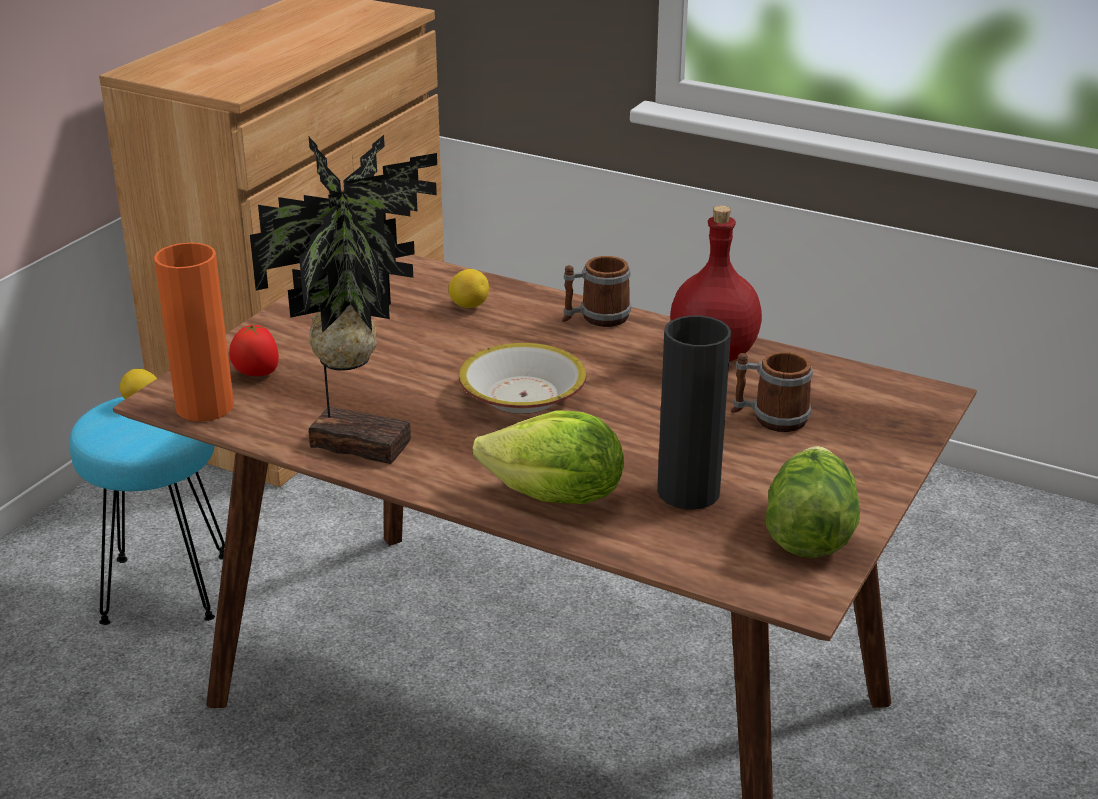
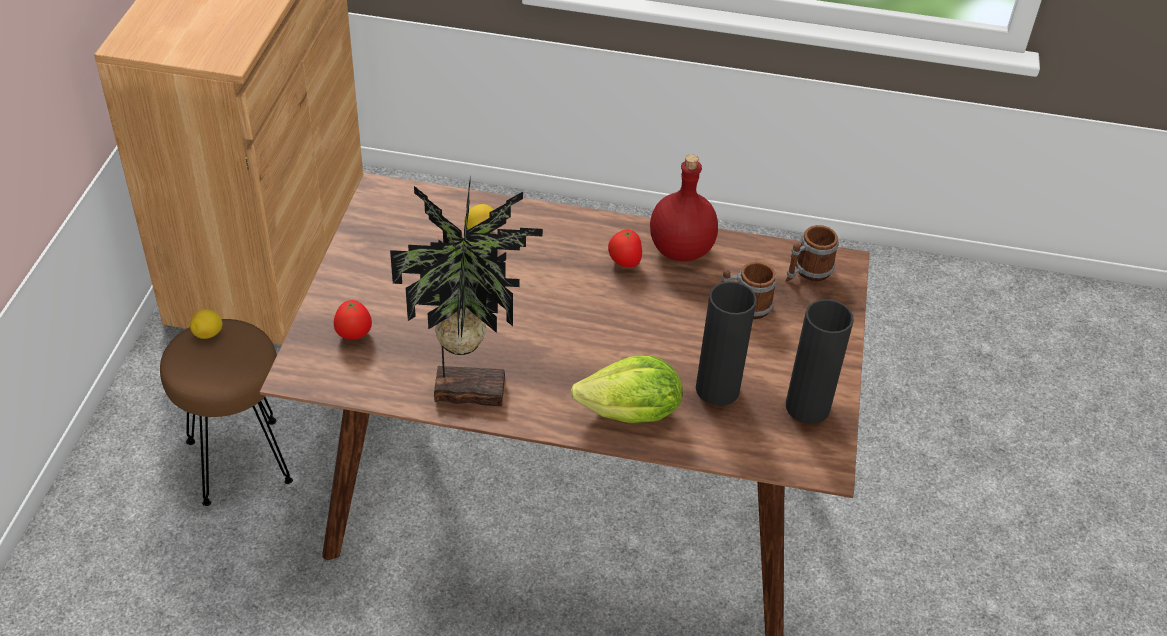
camera: 20 degrees left, 15 degrees up
(166, 587) = (239, 460): turquoise stool -> brown stool
(205, 407) = (332, 377): orange vase -> none
(523, 397) = (564, 319): bowl -> none
(596, 318) = (581, 227): mug -> mug (807, 272)
(631, 356) = (624, 263): none -> tomato
(808, 530) = (807, 407): lettuce -> black vase

